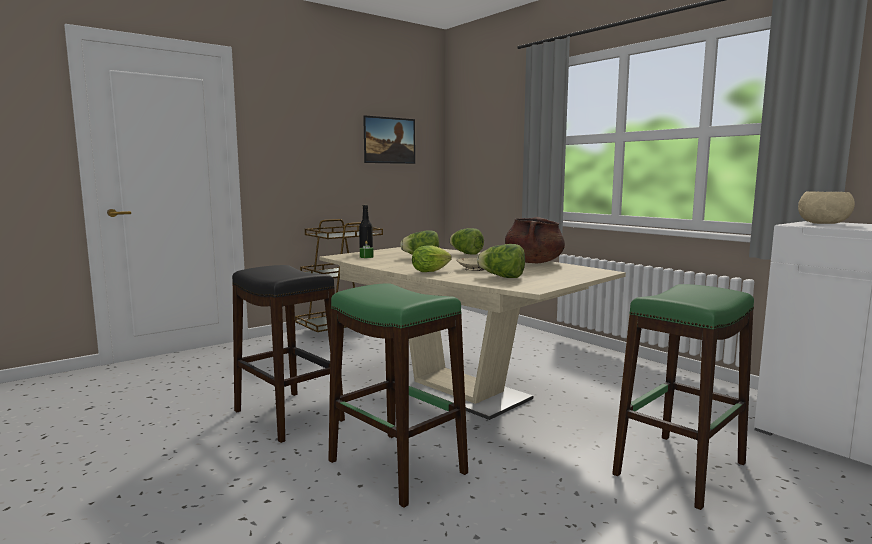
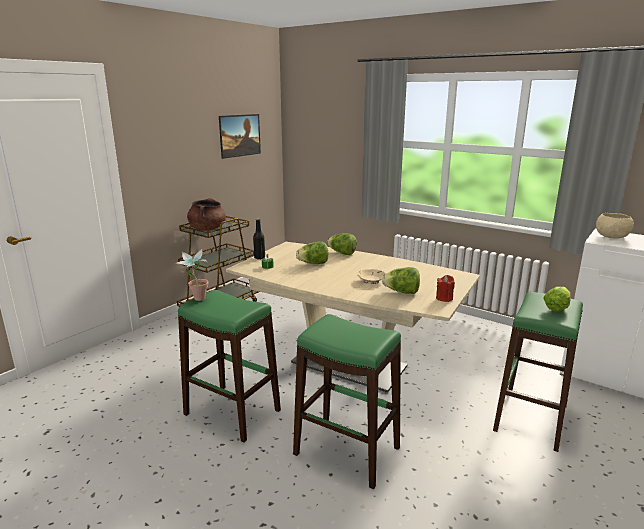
camera: 15 degrees left, 10 degrees up
(255, 267) = (196, 300): none -> potted plant
(288, 415) = (231, 412): black stool -> green stool
(432, 271) = (342, 288): lettuce -> lettuce (557, 308)
(533, 262) = (405, 265): brown cooking pot -> brown cooking pot (207, 229)
(552, 283) = (444, 298): none -> red candle

